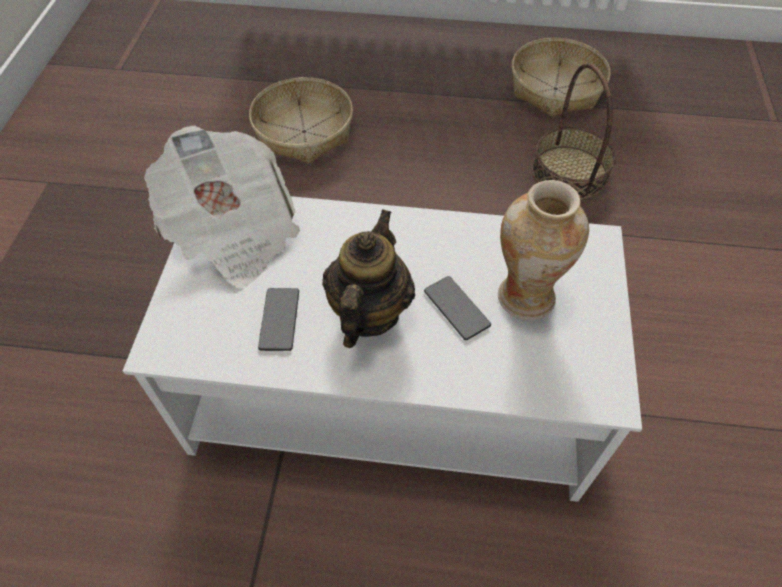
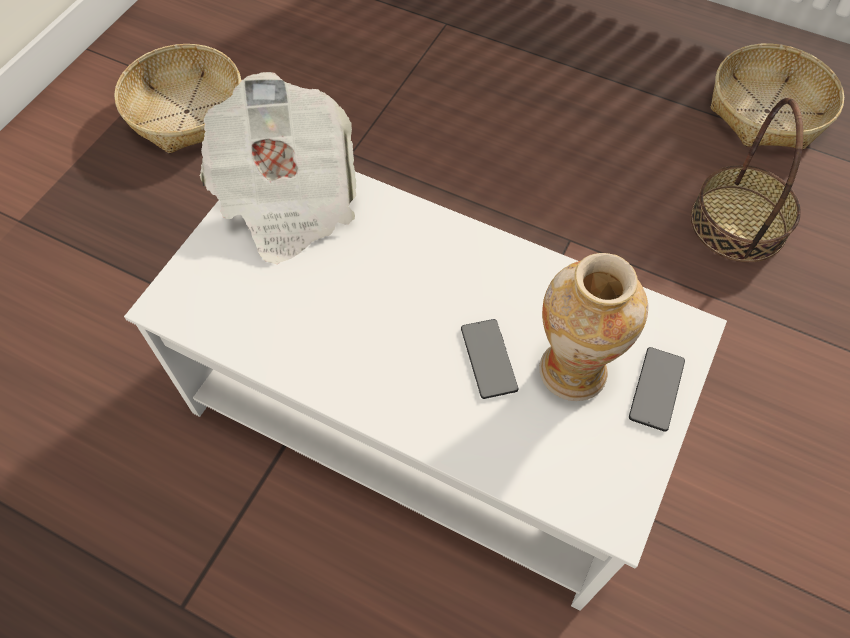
camera: 20 degrees right, 5 degrees up
(279, 319) = (296, 311): phone -> phone (656, 389)
(303, 131) = (443, 88): basket -> basket (187, 111)
(368, 313) = (391, 333): teapot -> none

